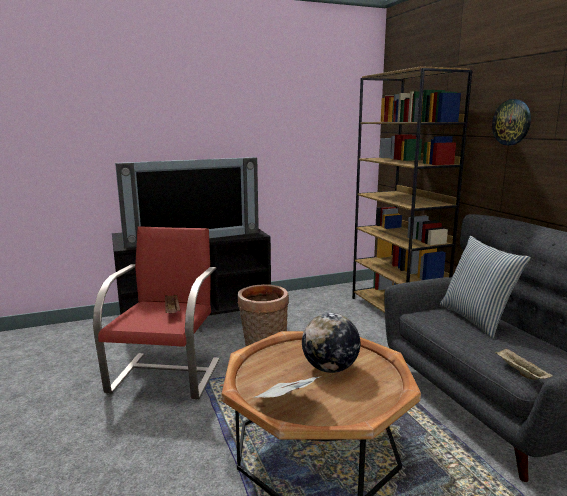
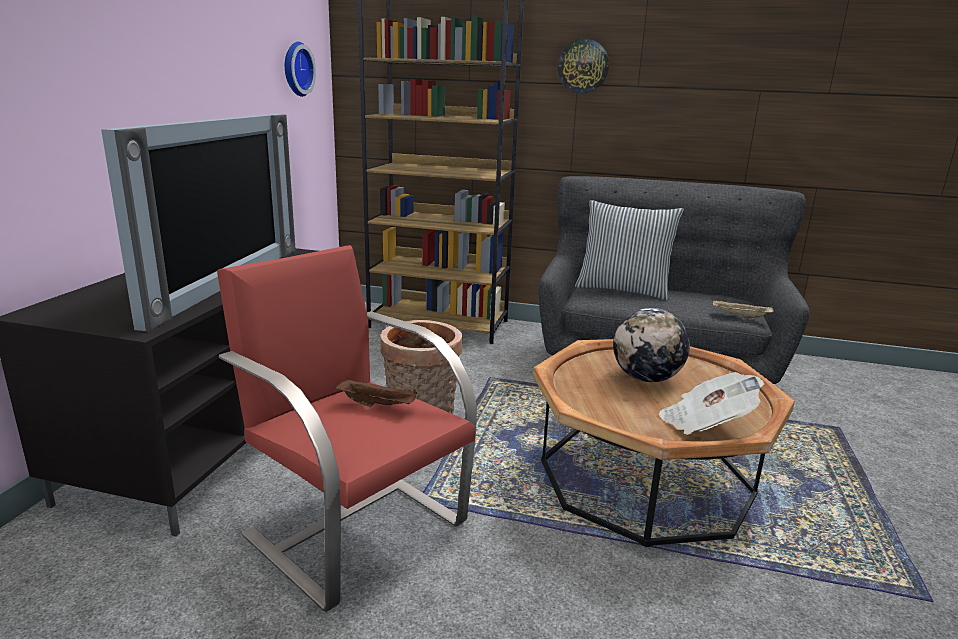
camera: 55 degrees left, 5 degrees up
(337, 129) = (295, 69): none -> wall clock

